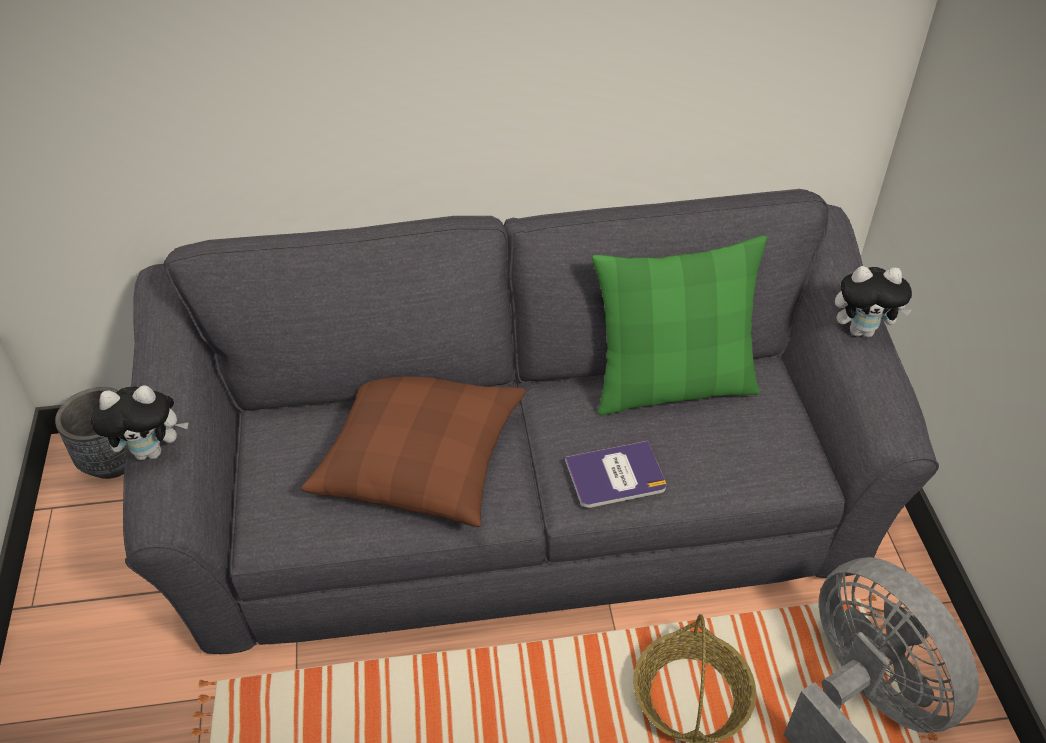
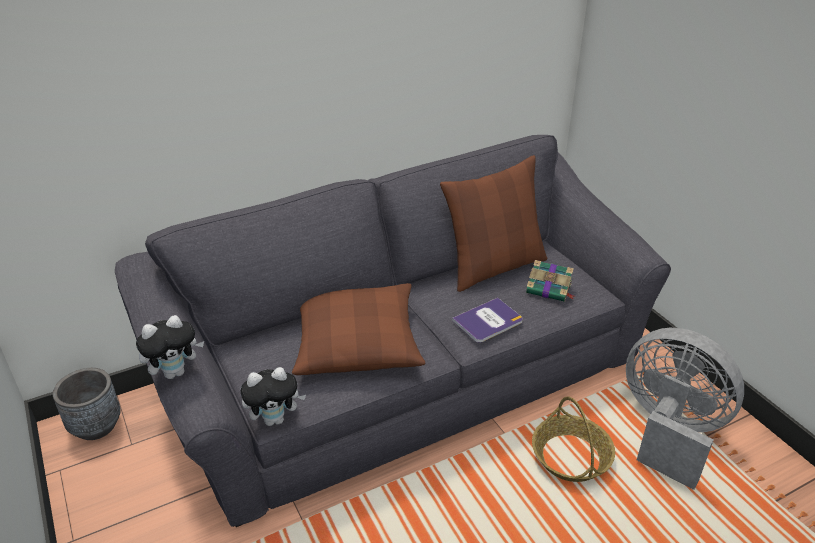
camera: 20 degrees left, 10 degrees down
(672, 386) = (494, 267): green pillow -> brown pillow
(735, 446) = (550, 289): none -> book
(862, 330) = (595, 207): plush toy -> plush toy (275, 419)

